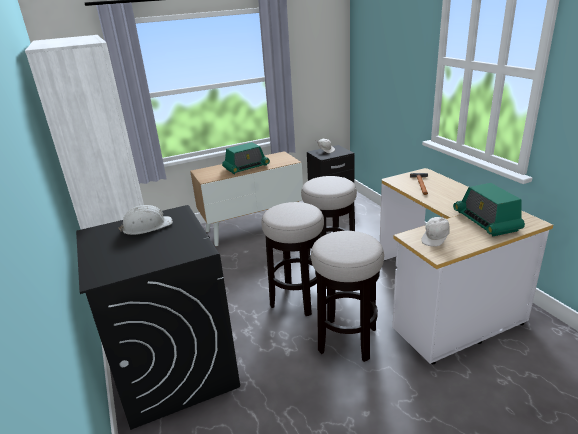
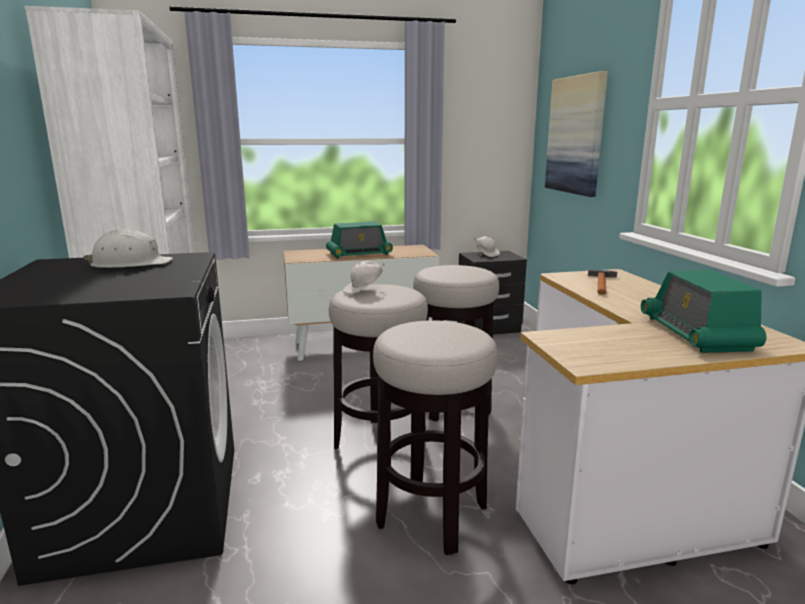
camera: 10 degrees right, 10 degrees down
(384, 69) = (576, 135): none -> picture
(436, 239) = (592, 344): white cap -> white cap (364, 290)

